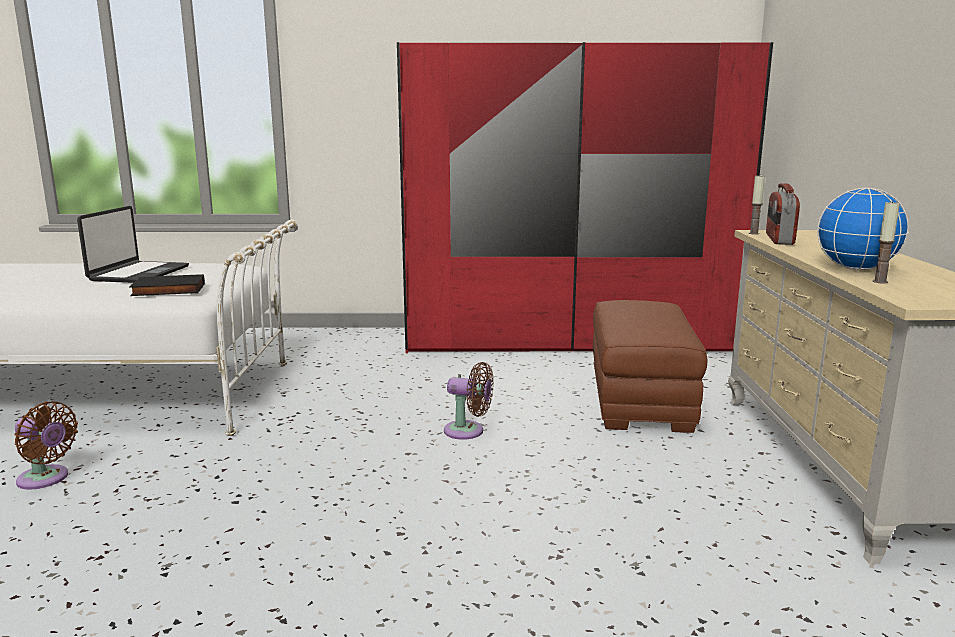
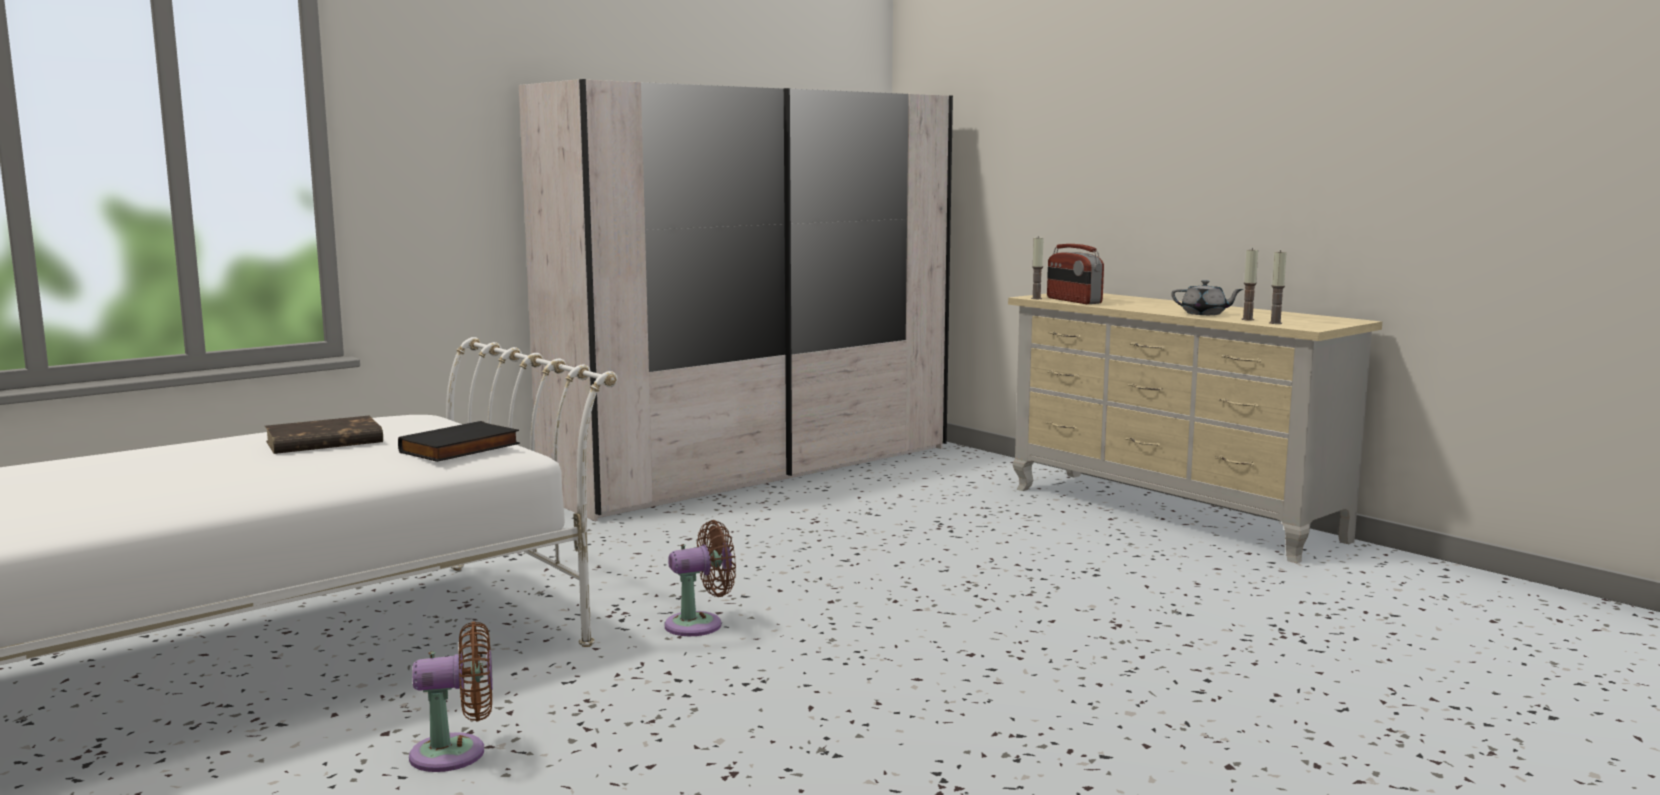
camera: 40 degrees left, 5 degrees down
(138, 274) = (323, 442): laptop -> brown book
(468, 431) = (845, 569): brown fan -> brown fan (700, 624)
(569, 340) = (757, 470): red wardrobe -> white wardrobe
(641, 400) = (941, 505): brown ottoman -> none
(856, 269) = (1204, 314): globe -> grey teapot
(896, 290) = (1275, 323): none -> candle

